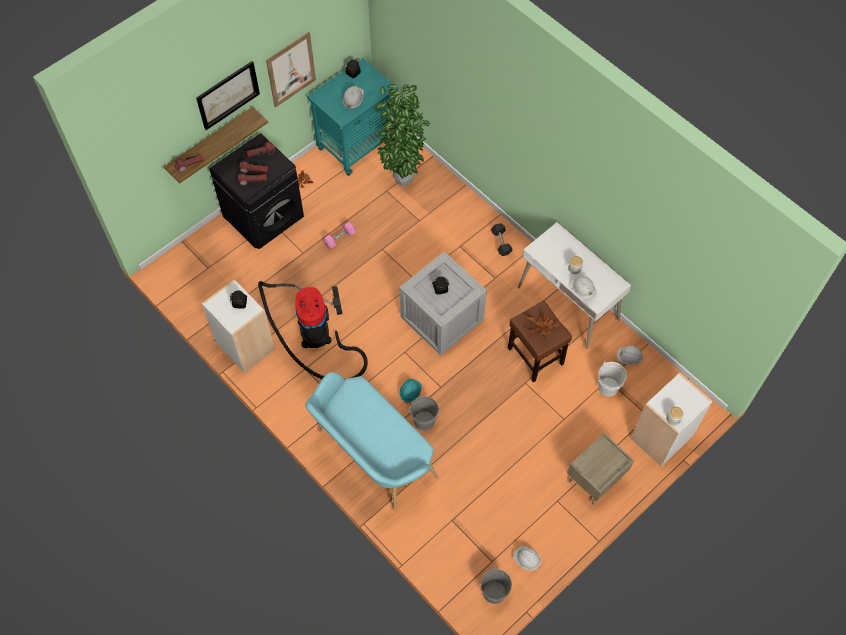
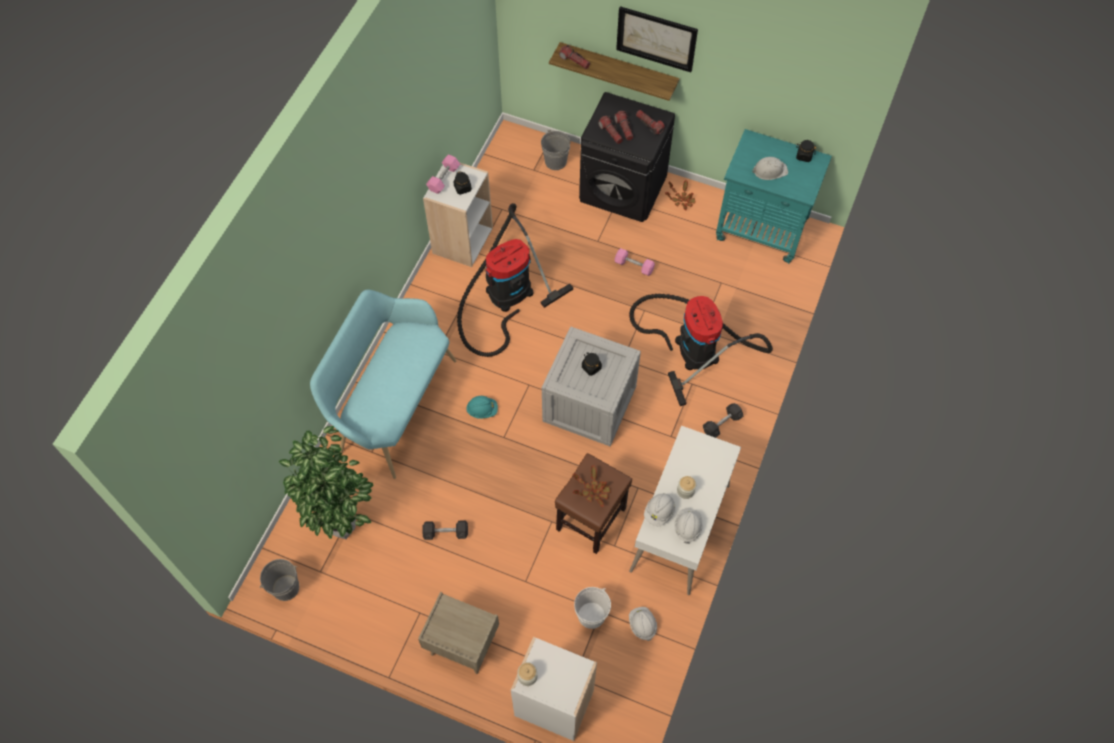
camera: 65 degrees right, 0 degrees up
(222, 313) = (443, 179): none -> pink dumbbell
(291, 69) = (740, 84): picture -> none
(402, 177) = (747, 290): potted plant -> potted plant (346, 525)
(424, 421) = (455, 437): grey bucket -> grey bucket (555, 161)
(429, 231) = (693, 346): none -> vacuum cleaner
(501, 458) = (446, 533): none -> grey dumbbell
(526, 560) = (335, 607): white hard hat -> white hard hat (687, 527)

